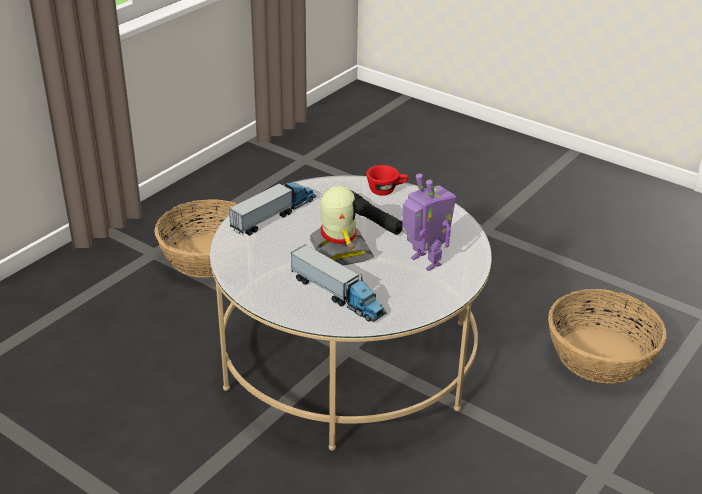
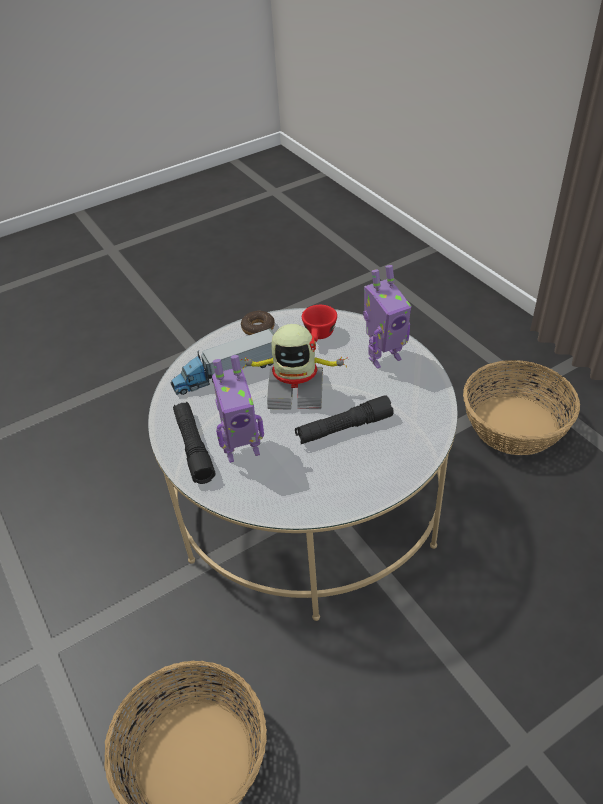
camera: 115 degrees right, 10 degrees up
(259, 293) = (258, 328): none -> donut
(274, 215) = (383, 357): toy truck -> toy robot
(386, 190) = (404, 460): red cup -> red cup (319, 336)
(438, 287) = (193, 447): none -> black flashlight

